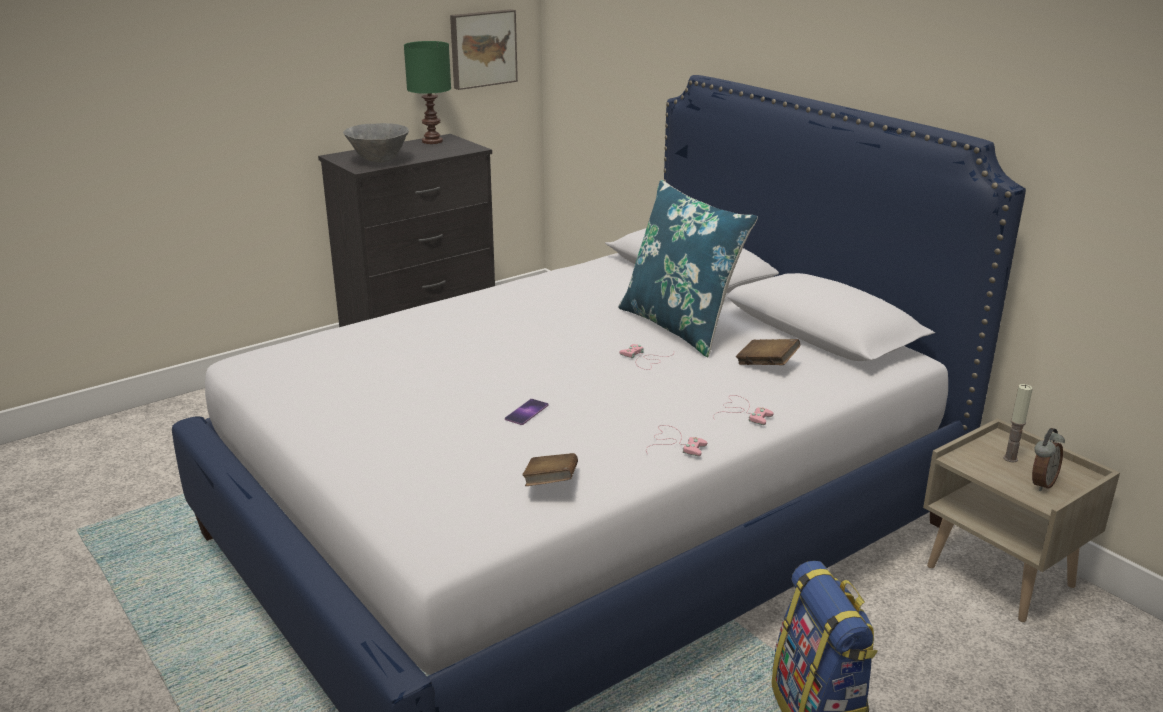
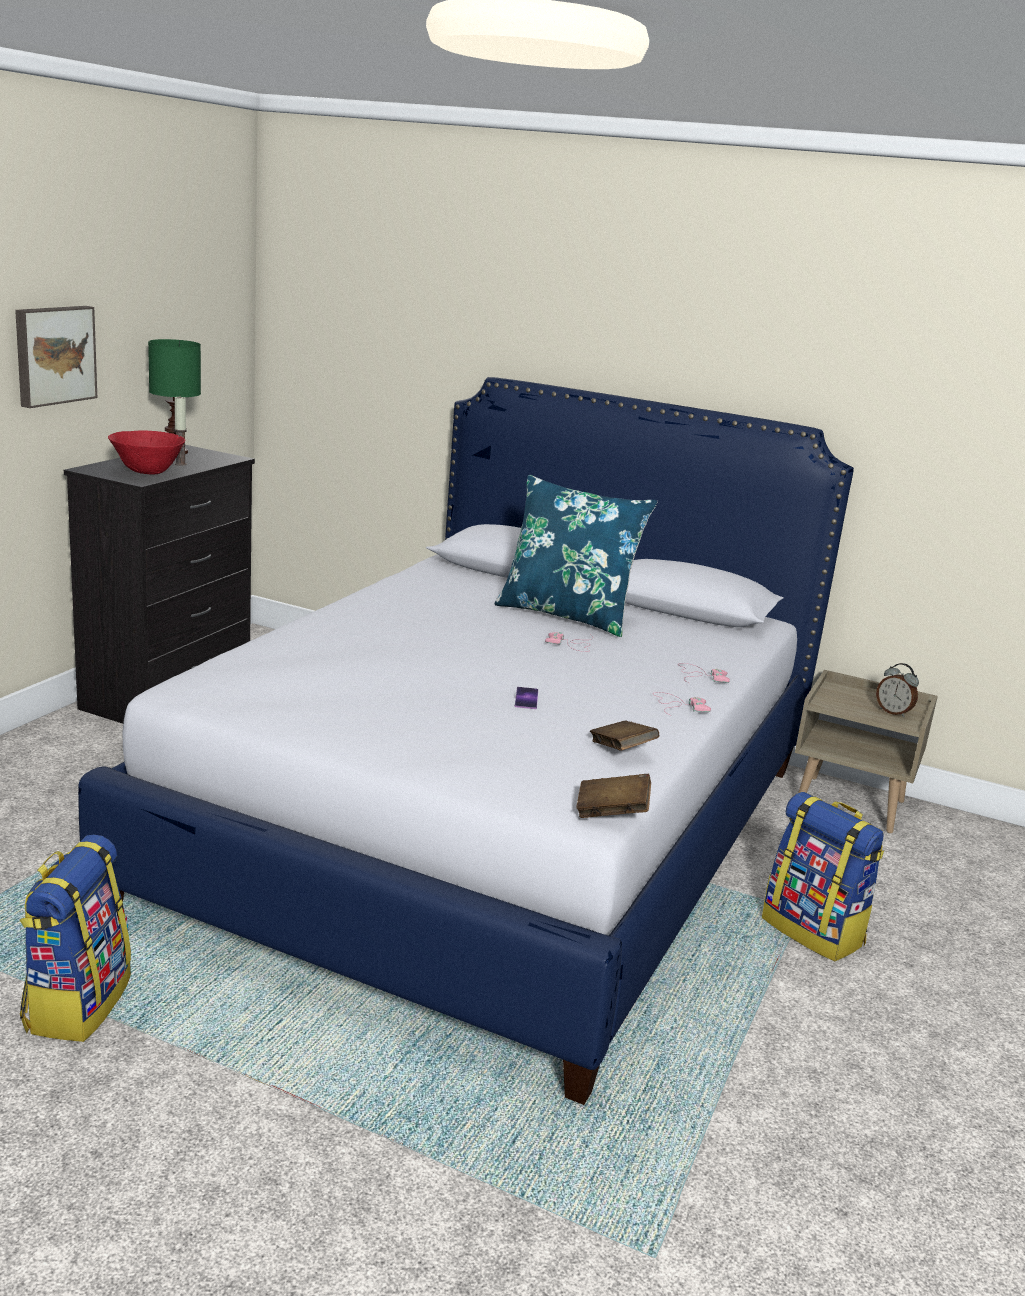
camera: 30 degrees left, 5 degrees down
(124, 607) = (77, 1003): none -> backpack
(379, 161) = (147, 473): grey bowl -> red bowl
(482, 48) = (207, 350): picture -> picture (53, 355)
(766, 365) = (674, 638): brown book -> brown book (611, 812)
(1010, 458) = (857, 698): candle -> candle (180, 464)
(1041, 484) = (893, 712): alarm clock -> alarm clock turned 120 degrees clockwise

